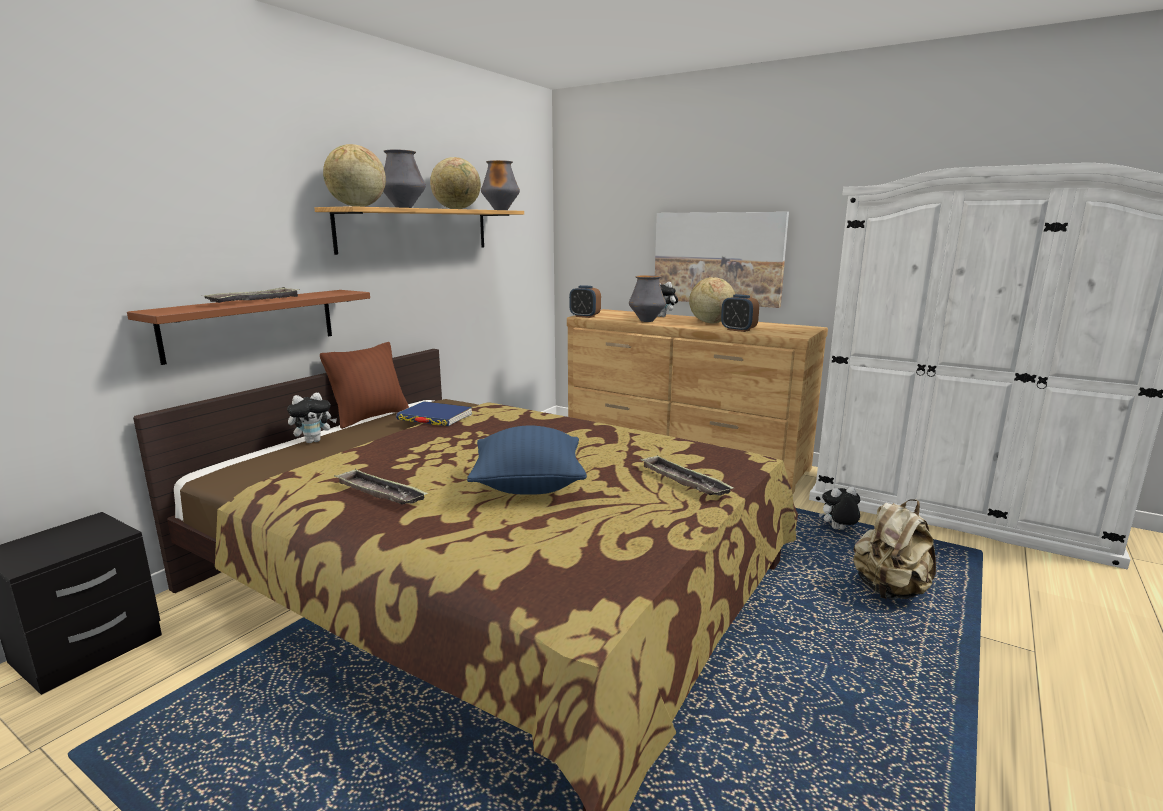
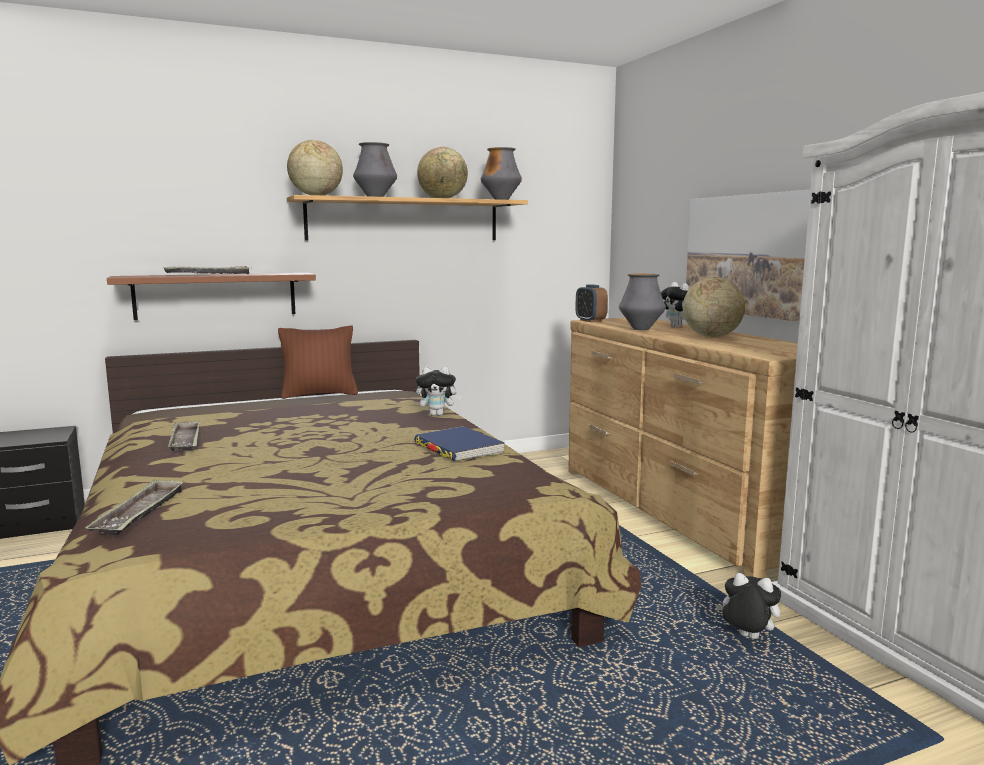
camera: 35 degrees right, 5 degrees down
(313, 441) = (244, 403): plush toy -> plush toy (438, 415)
(435, 417) = (350, 400): blue book -> blue book (458, 448)
(528, 486) = (284, 460): blue pillow -> none
(683, 481) = (413, 488): tray -> tray (140, 513)
(738, 330) = (715, 345): alarm clock -> none
(890, 591) = (691, 724): beige backpack -> none

